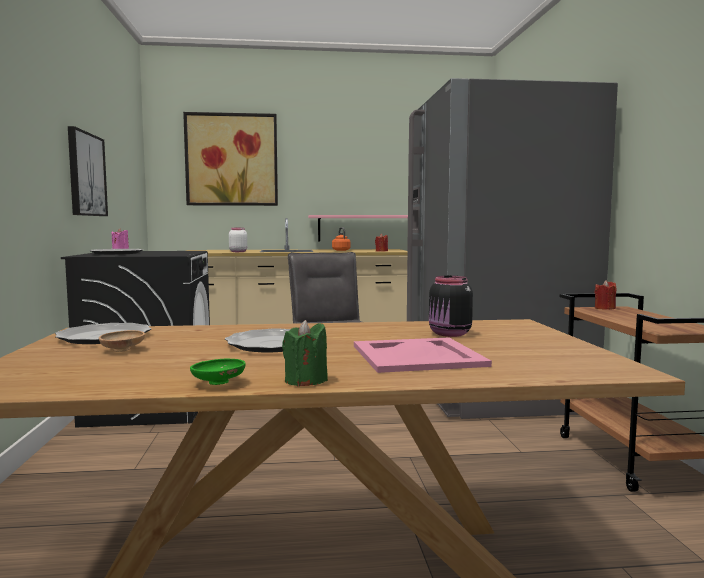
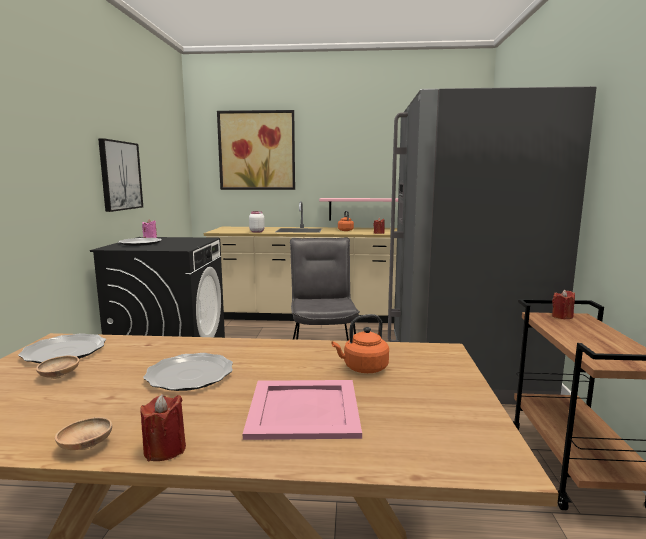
camera: 10 degrees right, 5 degrees up
(218, 383) = (86, 446): green bowl -> brown bowl
(305, 381) = (165, 450): green candle -> red candle
(449, 334) = (363, 368): black jar -> orange kettle

